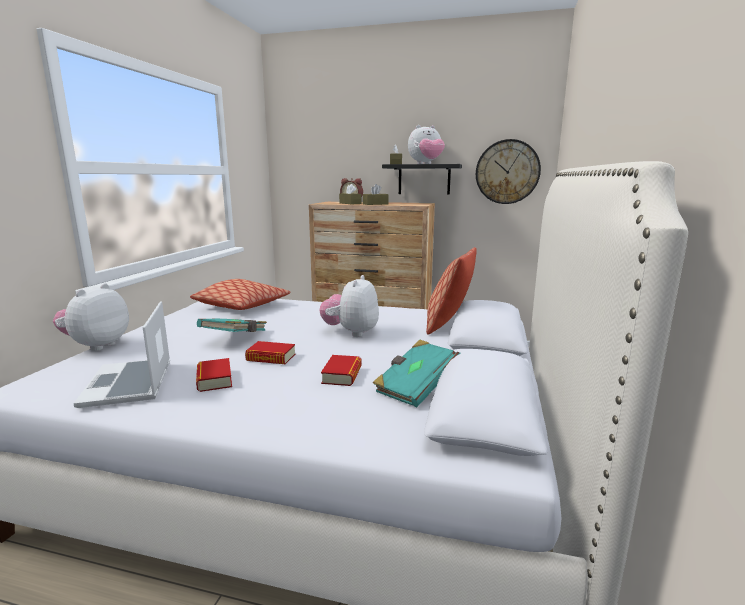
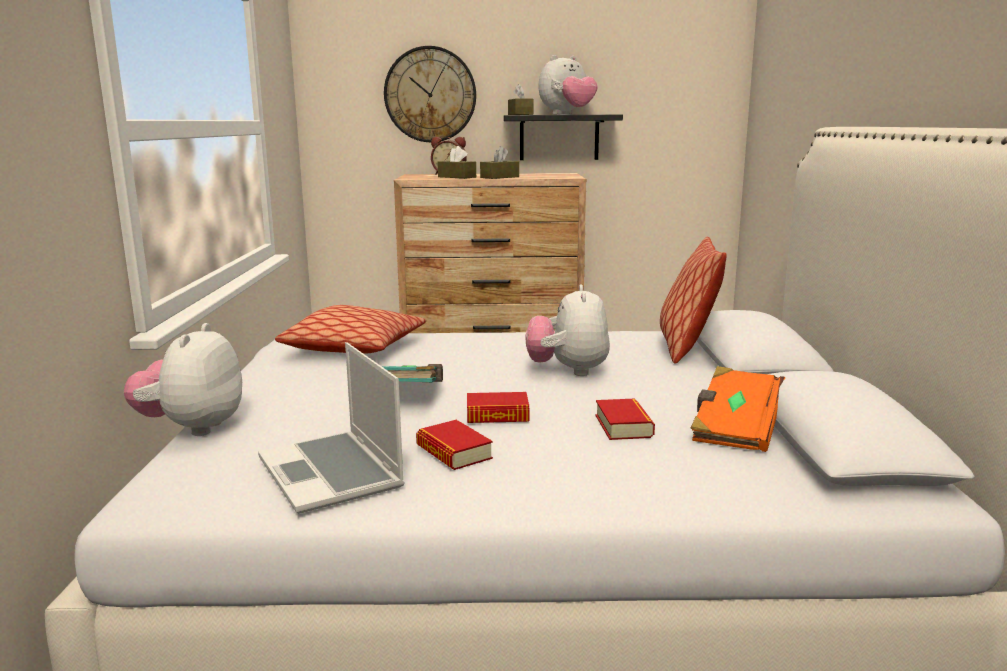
camera: 15 degrees left, 0 degrees up
(416, 387) = (735, 429): turquoise book -> orange book
(507, 172) = (680, 125): wall clock -> wall clock (430, 95)

